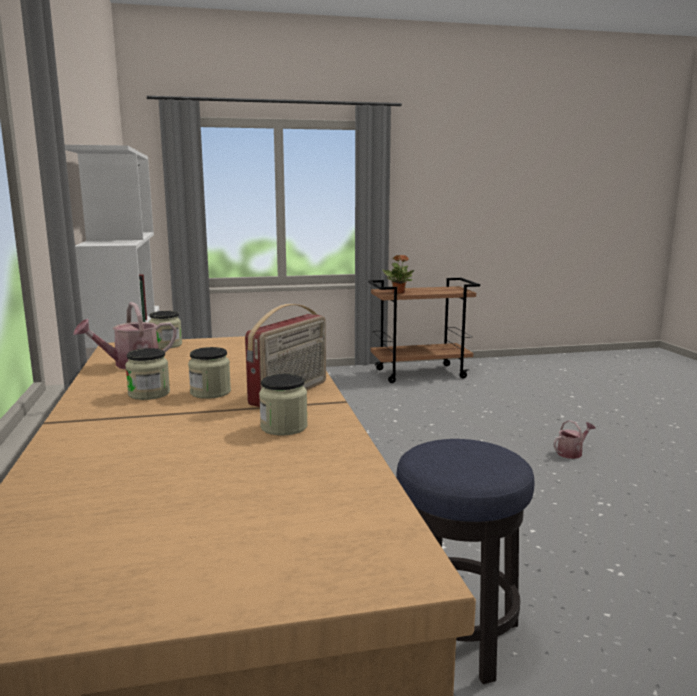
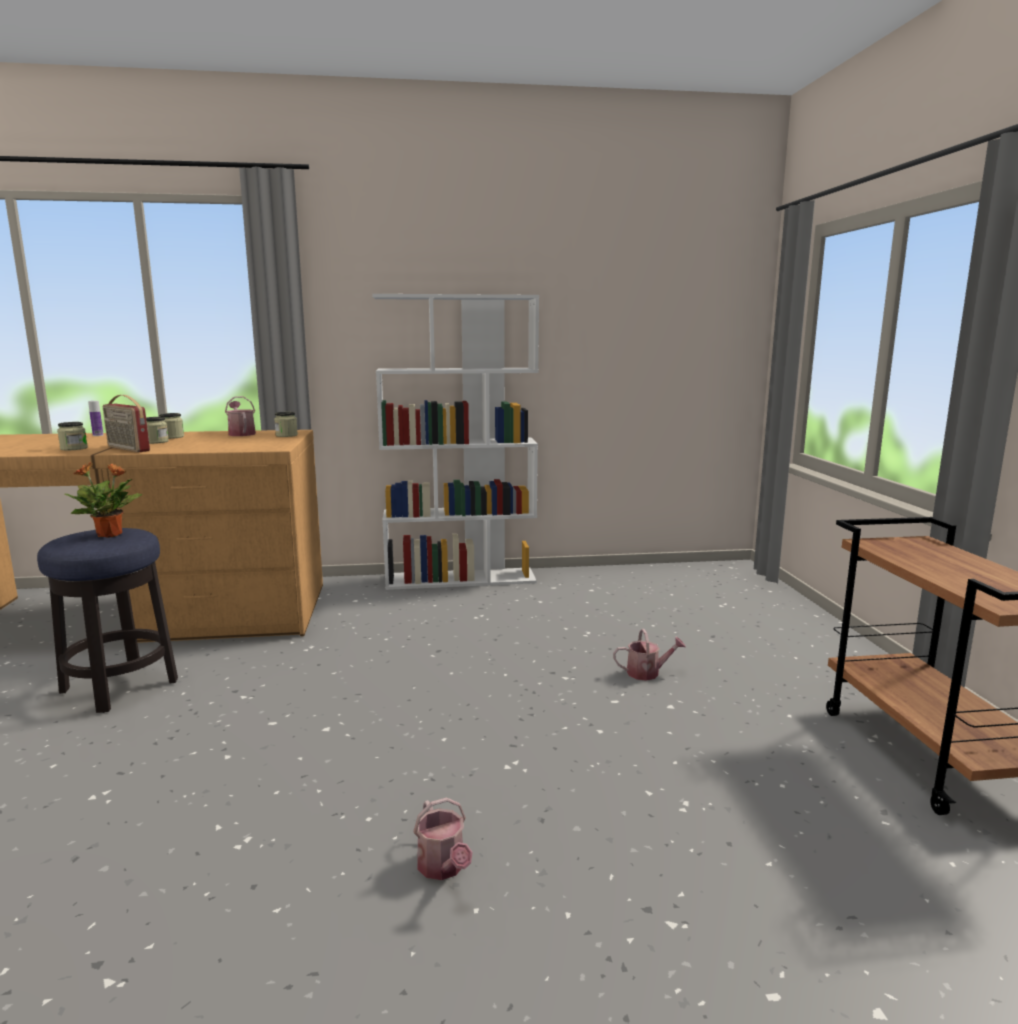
camera: 95 degrees right, 0 degrees up
(76, 456) = (98, 435): none -> bottle
(354, 412) = (647, 673): none -> watering can
(398, 293) = (894, 549): potted plant -> potted plant (110, 535)

